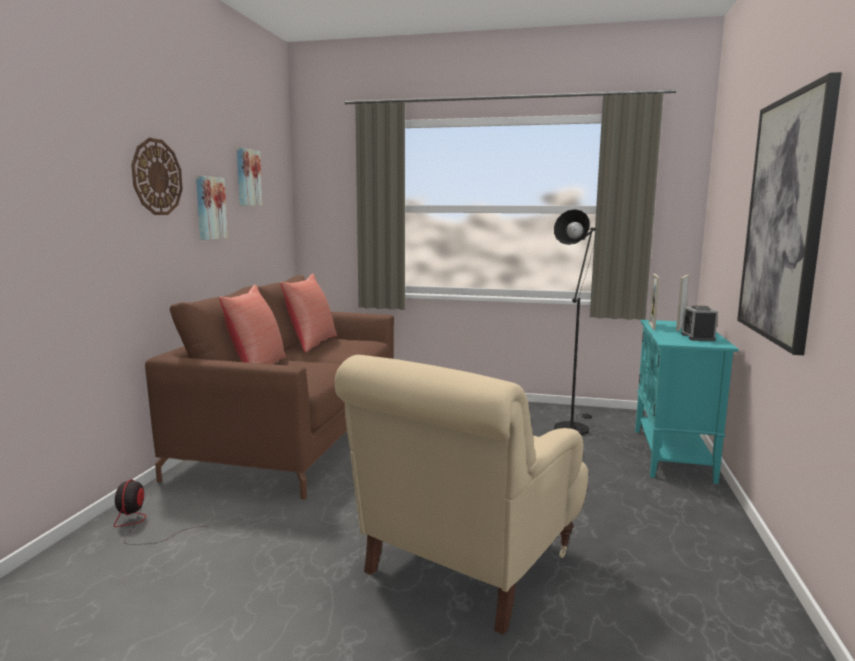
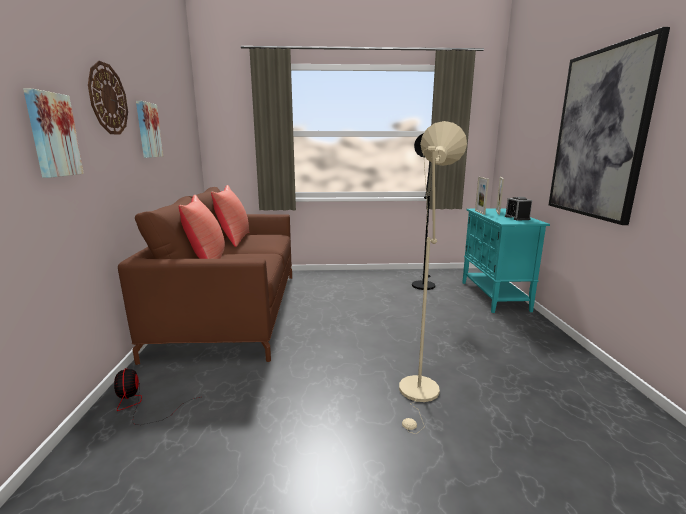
camera: 15 degrees left, 5 degrees up
(247, 177) = (169, 105): picture -> picture (52, 135)
(466, 565) = (419, 394): beige armchair -> beige floor lamp

